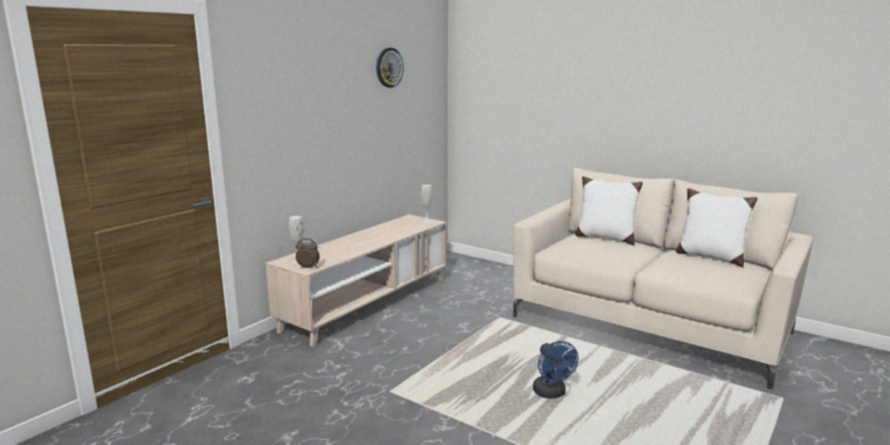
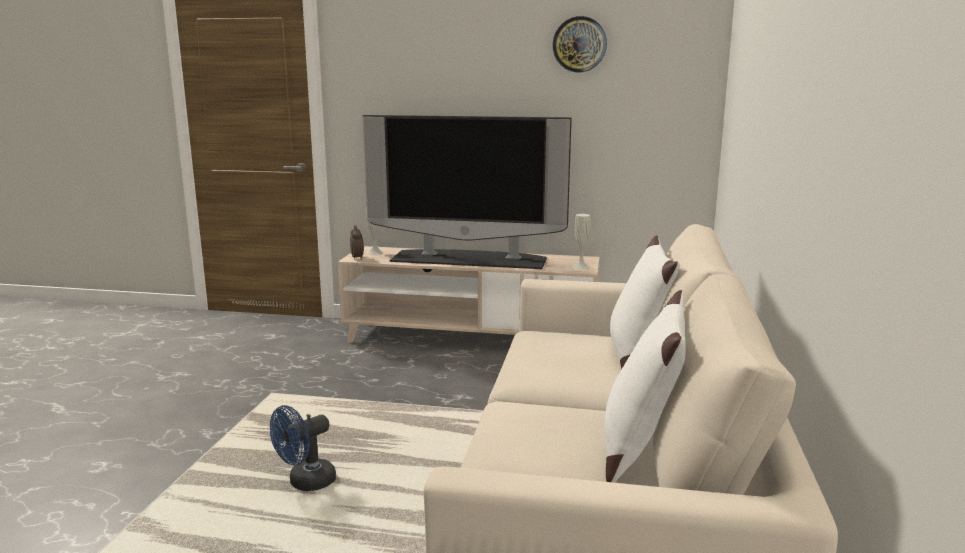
camera: 65 degrees right, 0 degrees up
(367, 240) = (469, 259): none -> television

